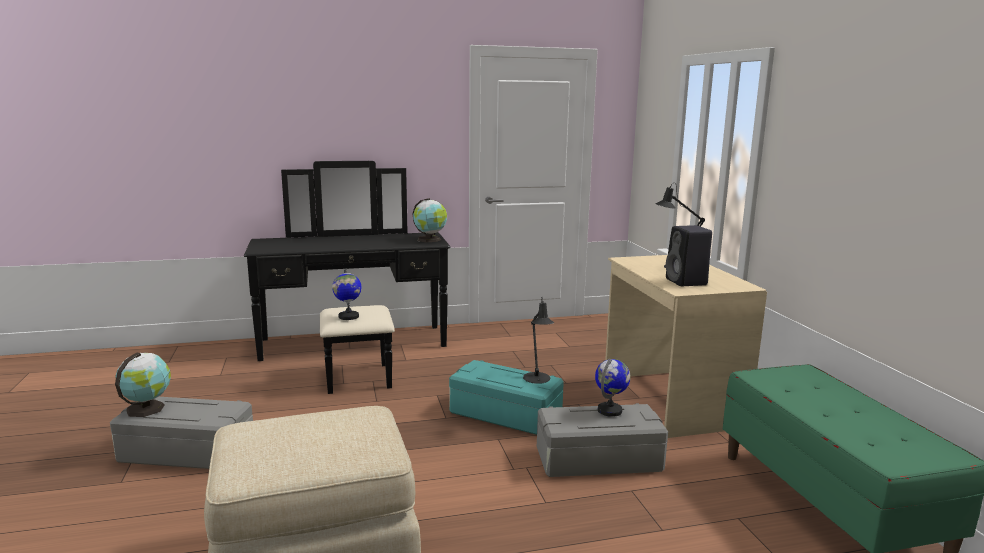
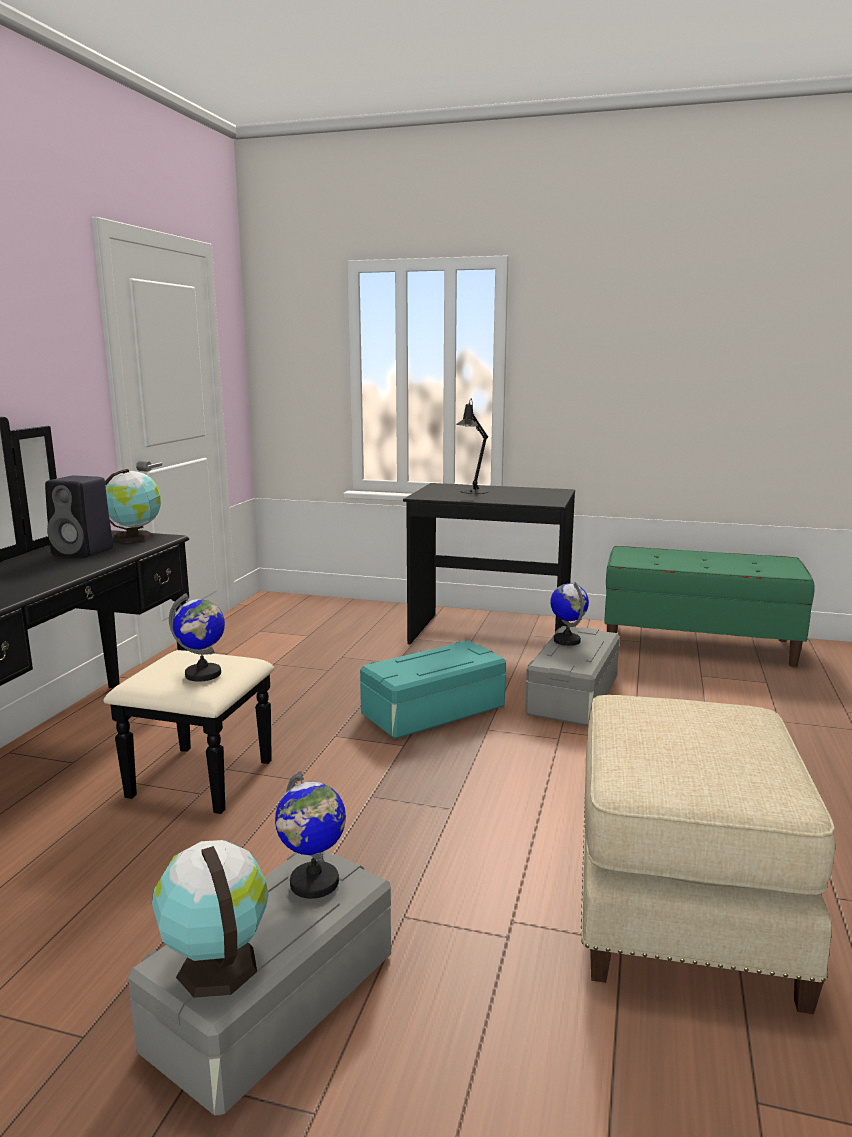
camera: 60 degrees left, 0 degrees up
(212, 410) = (314, 883): none -> globe
(537, 379) = (462, 649): black table lamp -> none
(669, 401) = (489, 635): beige desk -> black desk
(687, 282) = (528, 497): black speaker -> black speaker (84, 551)

